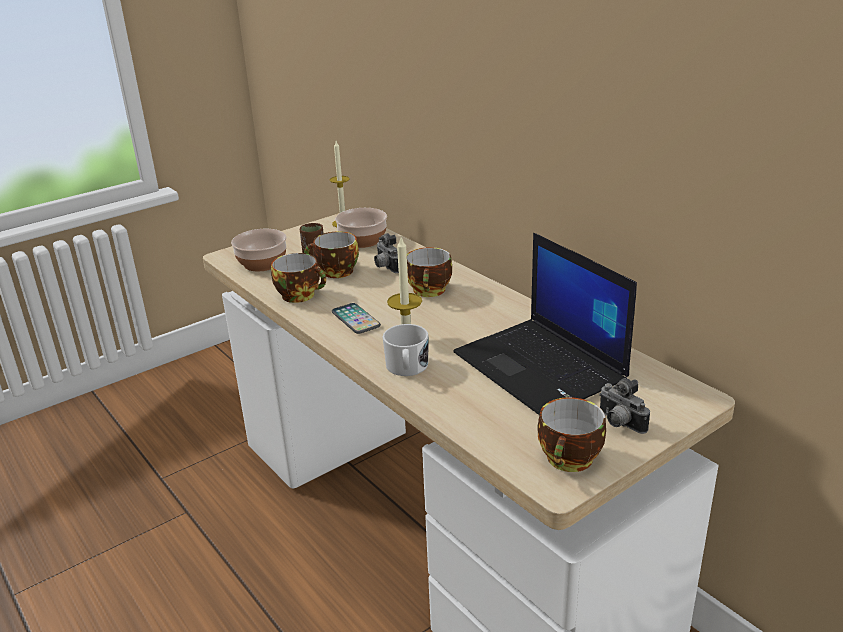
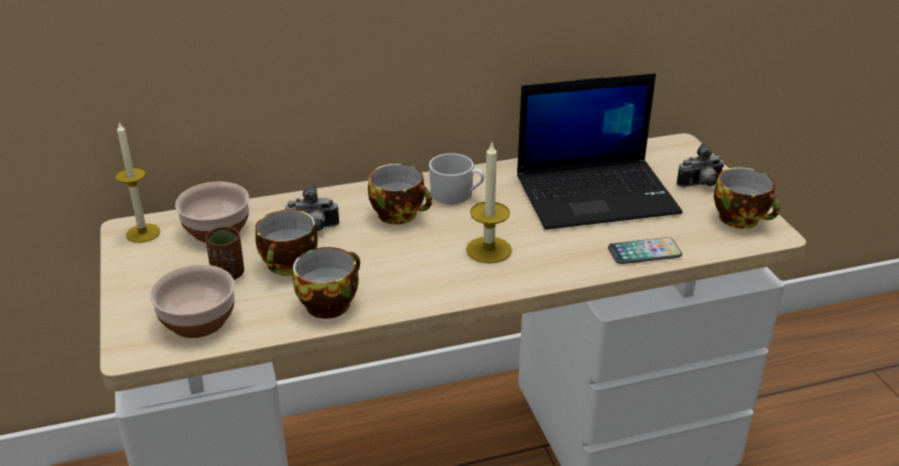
camera: 70 degrees left, 5 degrees up
(355, 319) = (427, 274): phone -> phone (644, 252)
(407, 368) = (555, 263): white mug -> white mug (457, 194)

